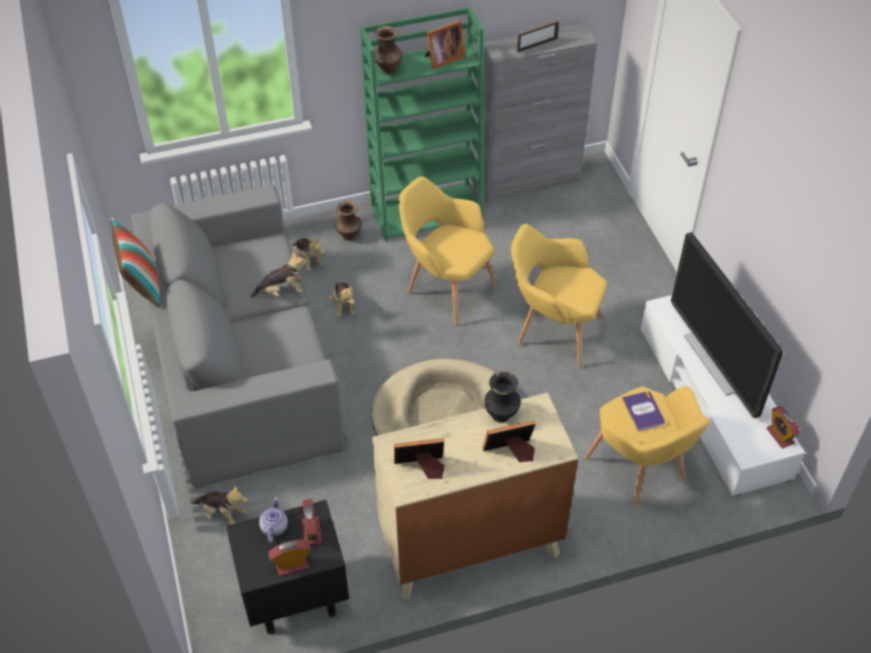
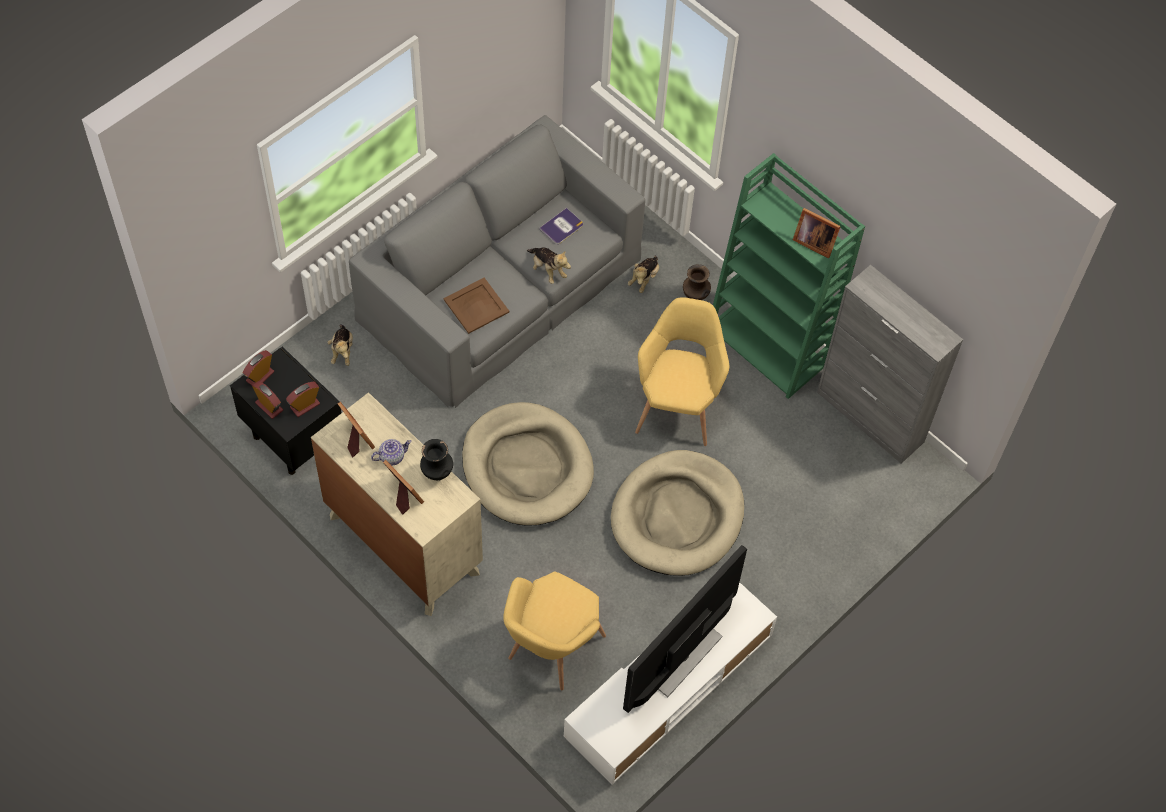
camera: 60 degrees right, 10 degrees up
(142, 286) = (470, 165): pillow -> none
(274, 528) = (295, 379): teapot -> teapot (391, 456)
(283, 355) = (476, 305): none -> brown tray
(343, 305) = (608, 332): plush toy -> none
(388, 70) = (767, 205): brown vase -> none
(537, 45) = (896, 311): picture frame -> none
(552, 331) = (677, 516): yellow armchair -> beige dog bed
(643, 411) = (566, 606): book -> book (561, 227)
(780, 436) = (622, 741): alarm clock -> alarm clock (260, 376)

